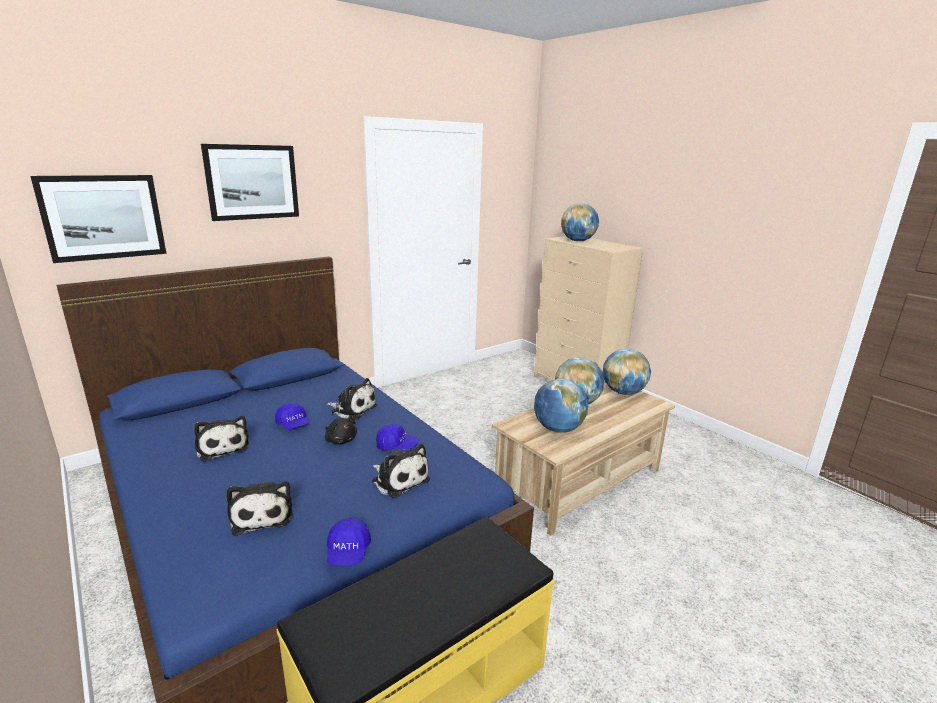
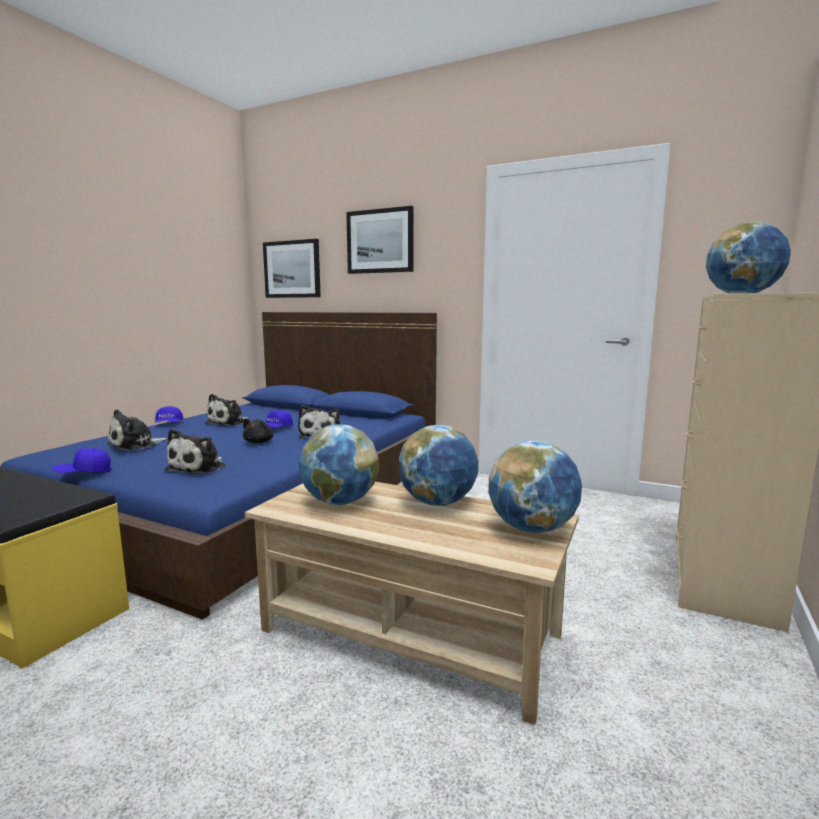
camera: 65 degrees right, 10 degrees down
(397, 446) = (261, 457): blue cap -> blue cap (168, 424)

